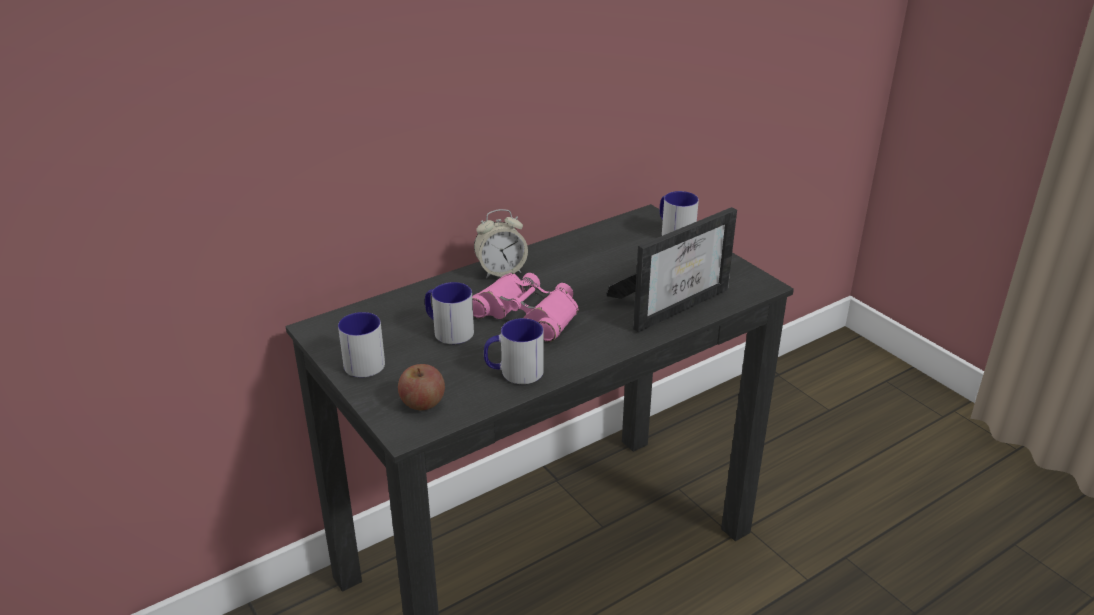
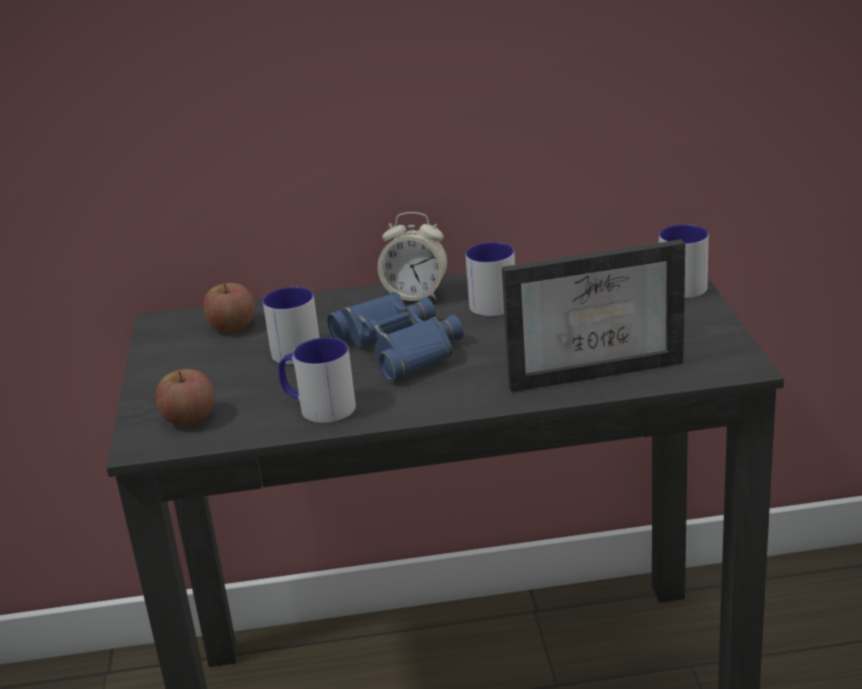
camera: 30 degrees right, 5 degrees down
(361, 360) = (172, 362): mug -> mug (492, 301)
(381, 322) = (232, 327): none -> apple
(527, 314) = (397, 348): pink binoculars -> blue binoculars

